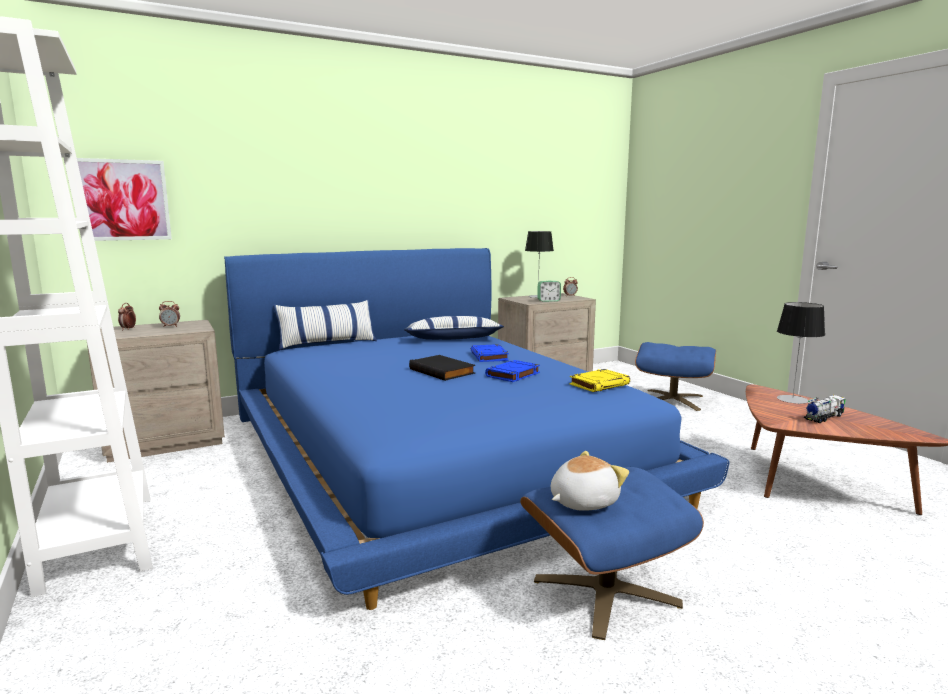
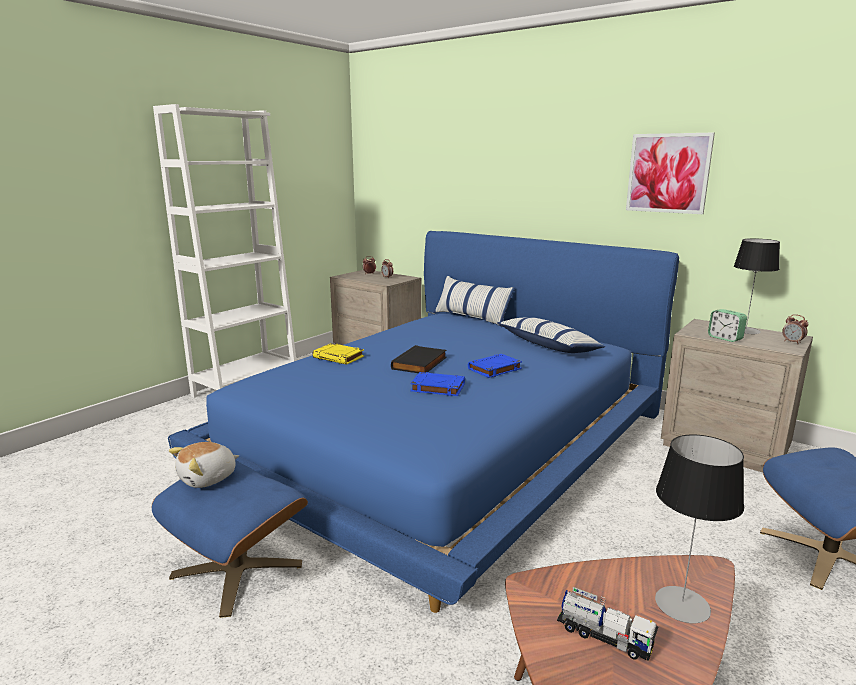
camera: 65 degrees right, 5 degrees up
(123, 200) = (392, 183): picture -> picture (668, 173)
(582, 502) = (208, 478): plush toy -> plush toy turned 105 degrees clockwise
(599, 384) = (445, 427): yellow book -> yellow book (339, 357)

